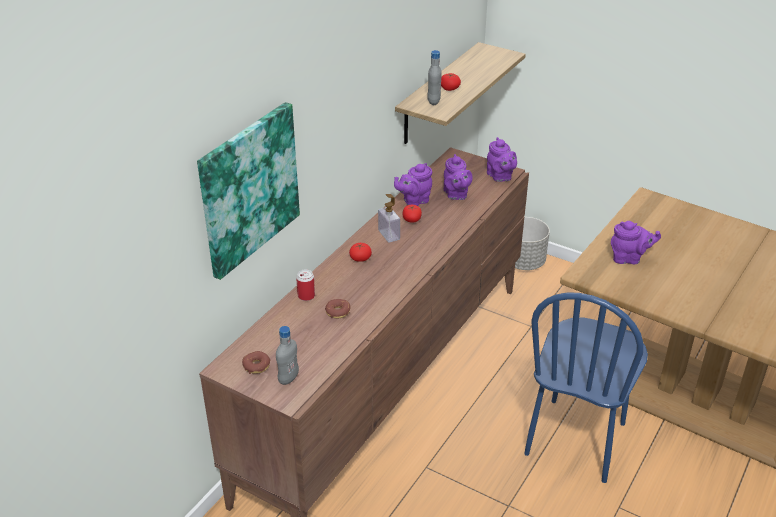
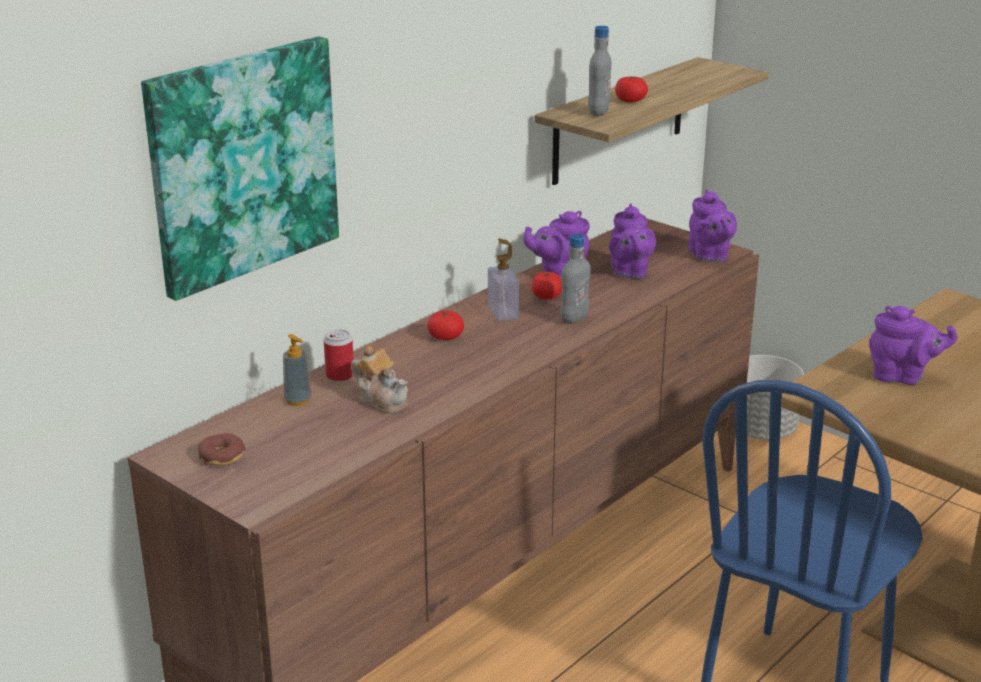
camera: 10 degrees right, 10 degrees down
(287, 318) = (298, 400): none -> soap dispenser
(288, 378) = (266, 478): grey bottle -> grey bottle (574, 319)
(337, 312) = (382, 400): donut -> teapot

